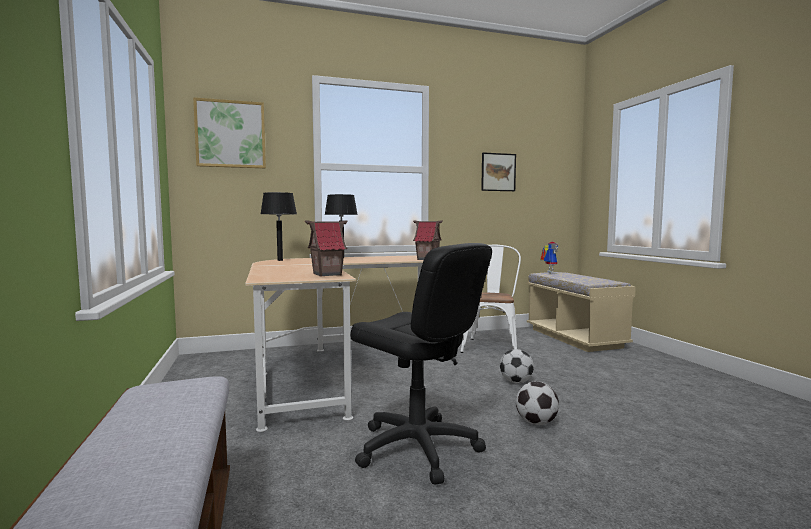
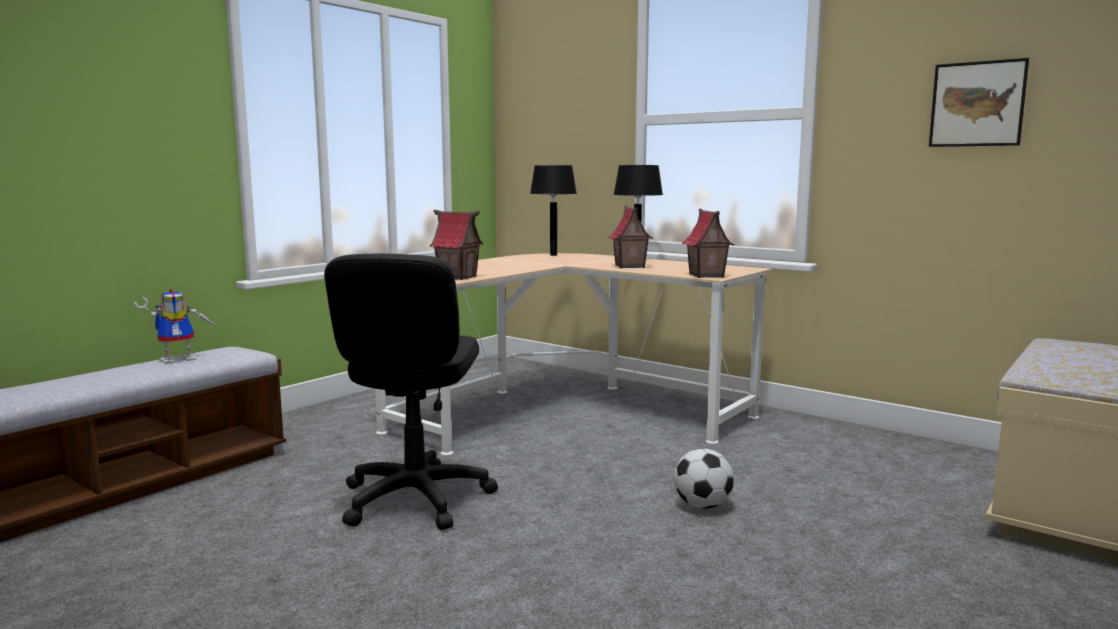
camera: 55 degrees right, 5 degrees up
(230, 134) = (548, 86): picture -> none
(366, 260) = (629, 266): none -> toy house
(491, 345) = (843, 457): white chair -> none
(536, 422) = (567, 545): football -> none
(549, 273) = (1061, 343): toy robot -> toy robot (180, 359)

